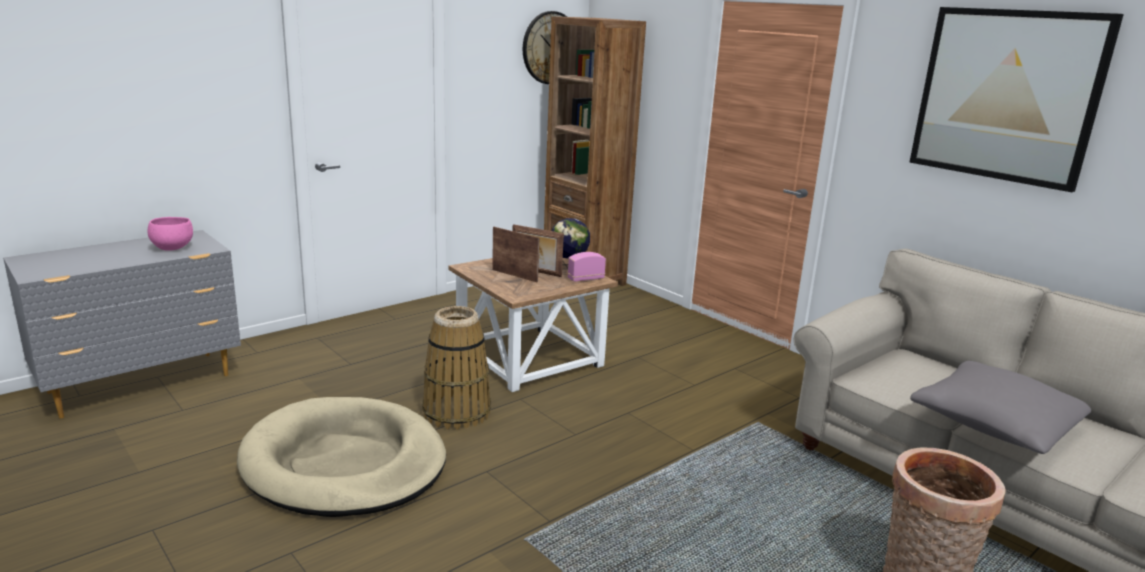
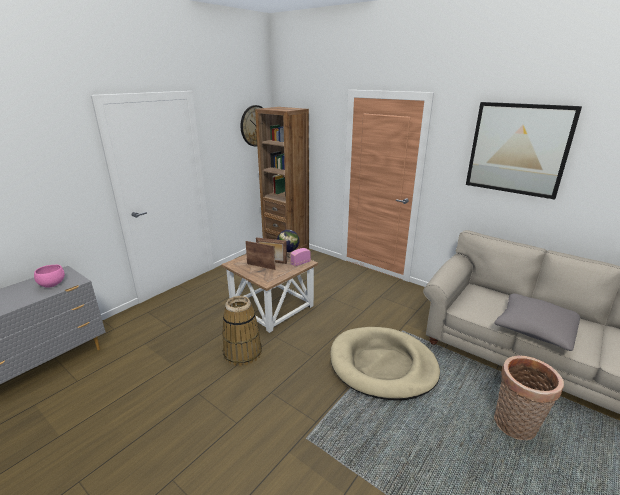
camera: 10 degrees left, 5 degrees up
(345, 463) = (187, 403): beige dog bed -> beige dog bed (382, 365)

